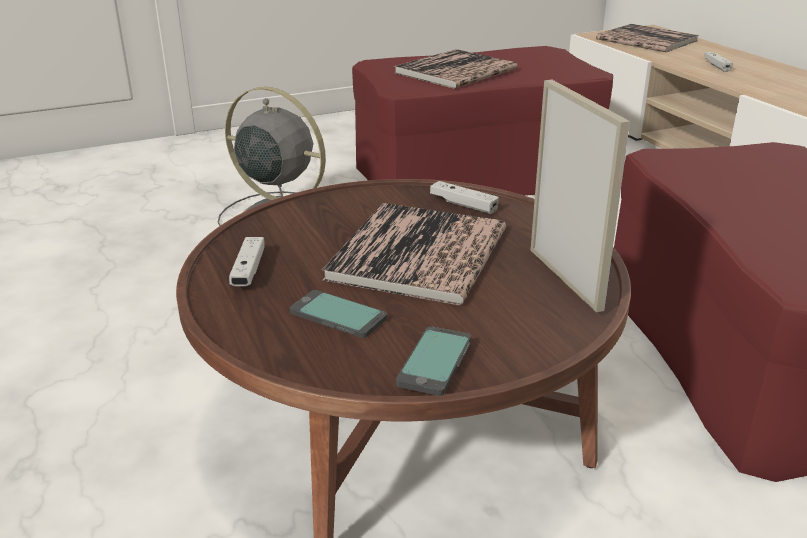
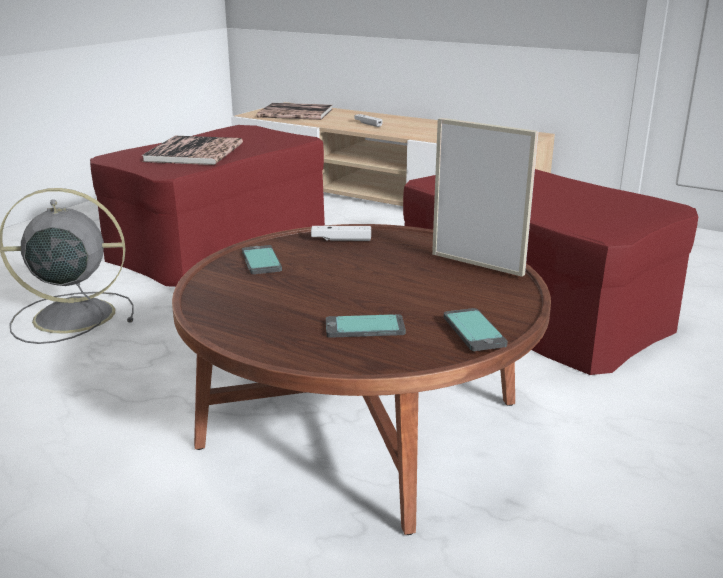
camera: 35 degrees left, 5 degrees down
(248, 270) = (248, 322): white game controller -> none
(352, 208) = (261, 261): none -> phone
(419, 254) = (360, 277): book -> none

